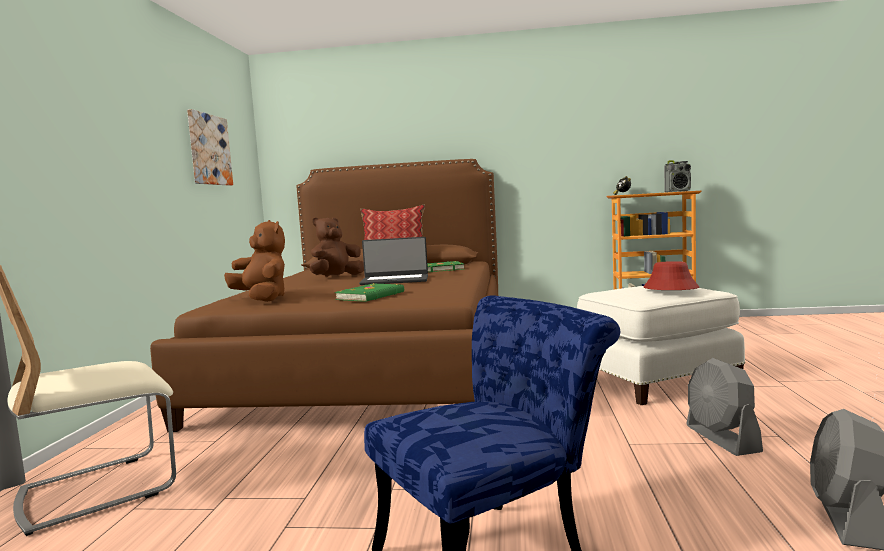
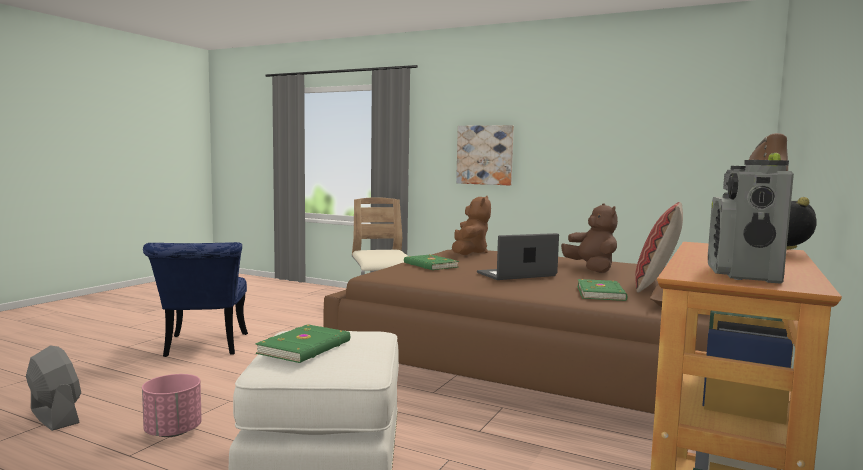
camera: 110 degrees right, 0 degrees up
(209, 150) = (644, 128): picture -> picture (485, 155)
(262, 299) = (469, 253): brown plush toy -> brown plush toy turned 60 degrees counterclockwise
(395, 280) = (517, 275): laptop -> laptop turned 45 degrees clockwise
(670, 288) = (306, 347): red hat -> green book
(722, 439) = (172, 432): grey fan -> pink planter

